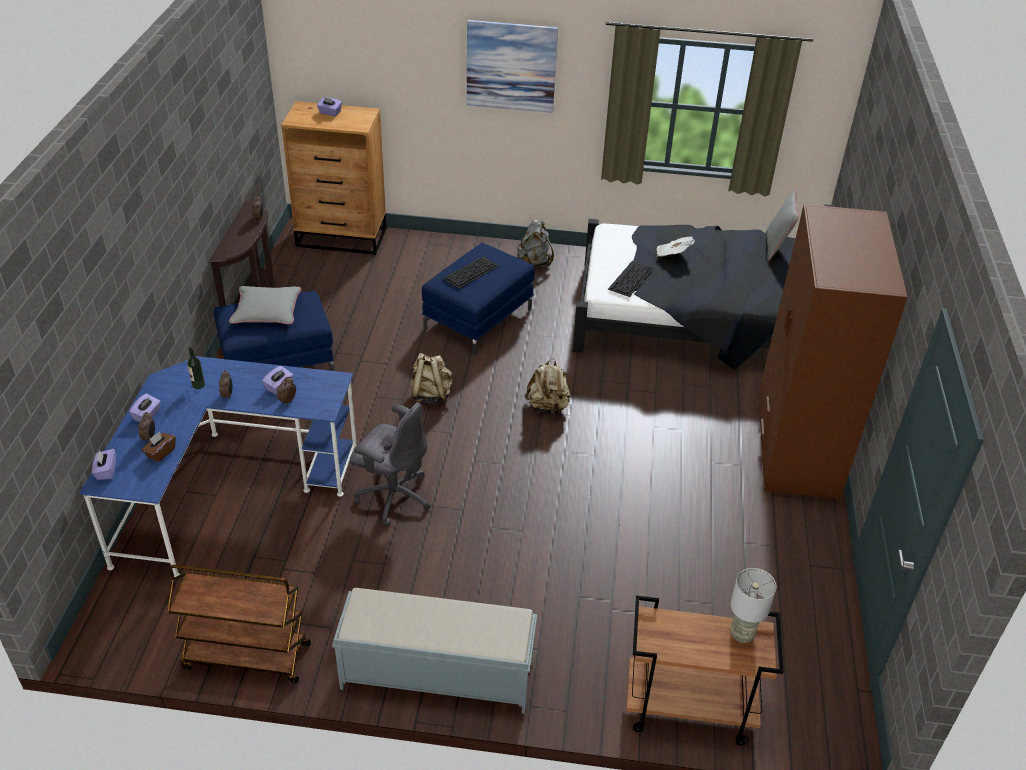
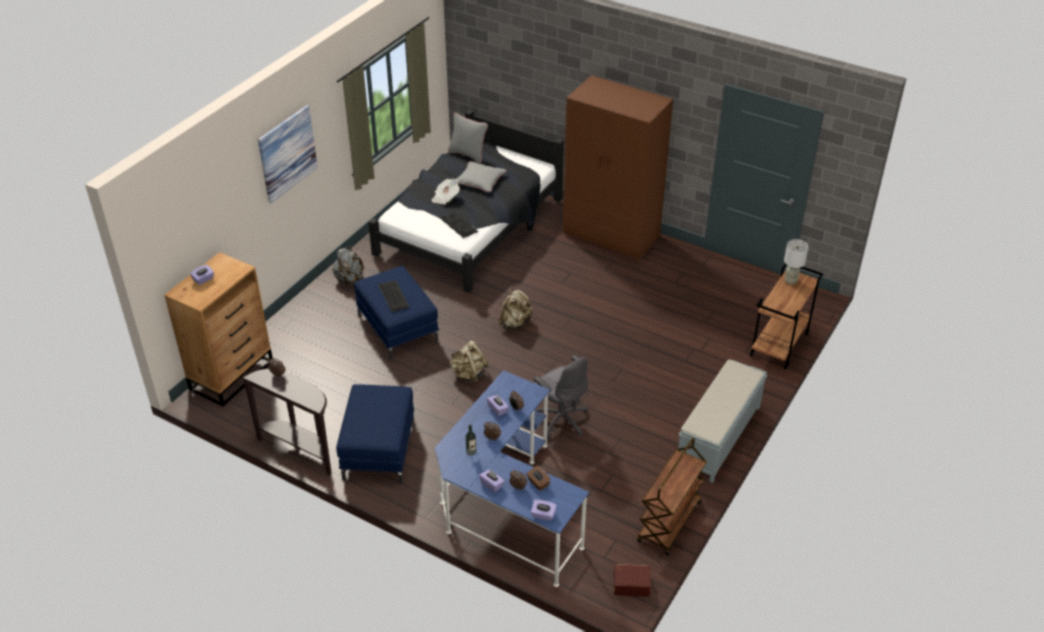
camera: 65 degrees left, 0 degrees up
(126, 641) = (631, 584): none -> brown storage box
(266, 311) = (367, 414): grey pillow -> grey pillow (480, 180)
(393, 496) = (560, 419): grey office chair -> grey office chair turned 90 degrees clockwise

